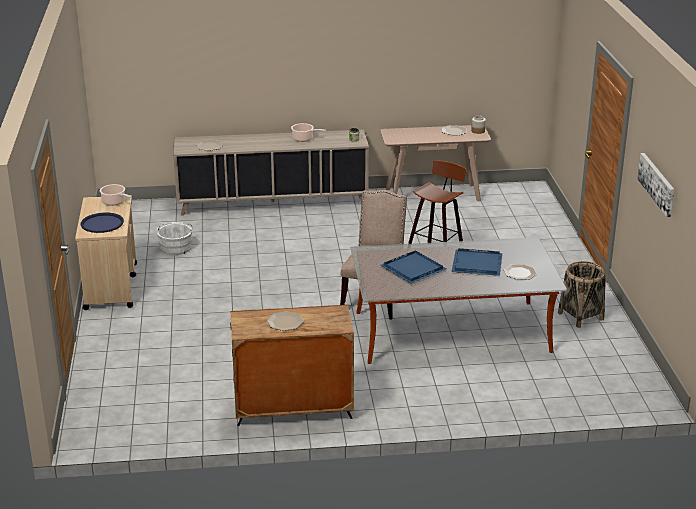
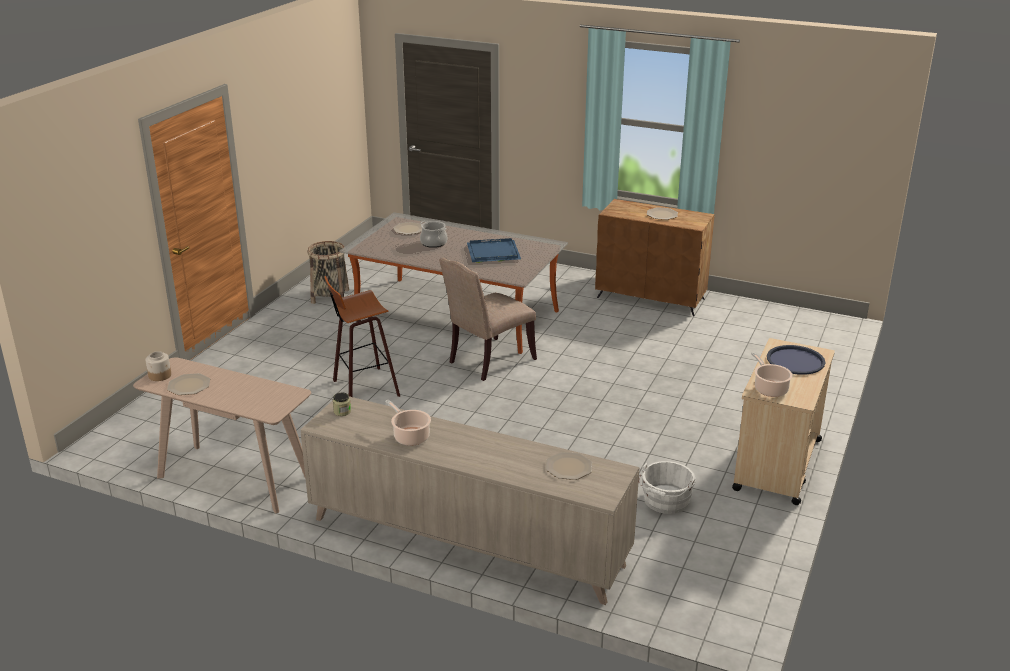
camera: 150 degrees left, 0 degrees up
(476, 264) = (434, 243): blue tray -> cooking pot
(657, 184) = (296, 127): picture -> none

